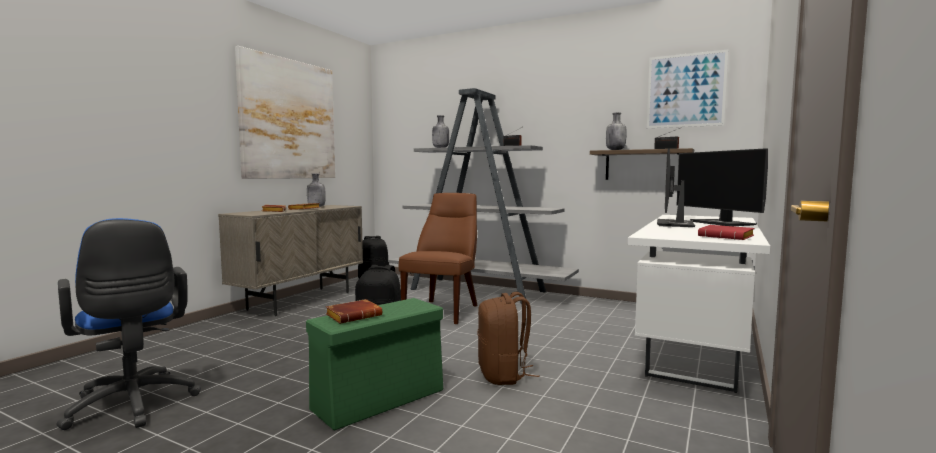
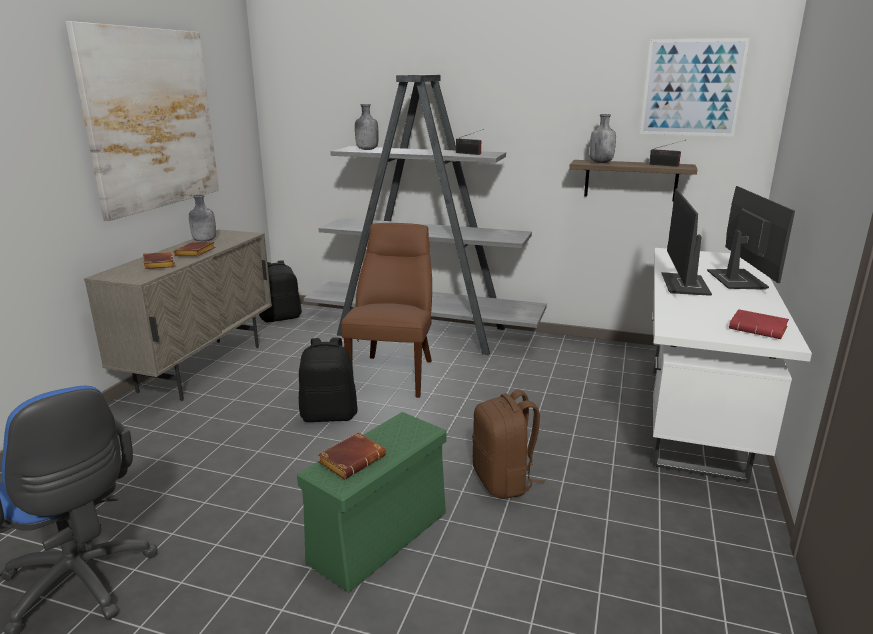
camera: 10 degrees left, 15 degrees up
(723, 223) = (735, 279): monitor -> monitor turned 150 degrees counterclockwise

